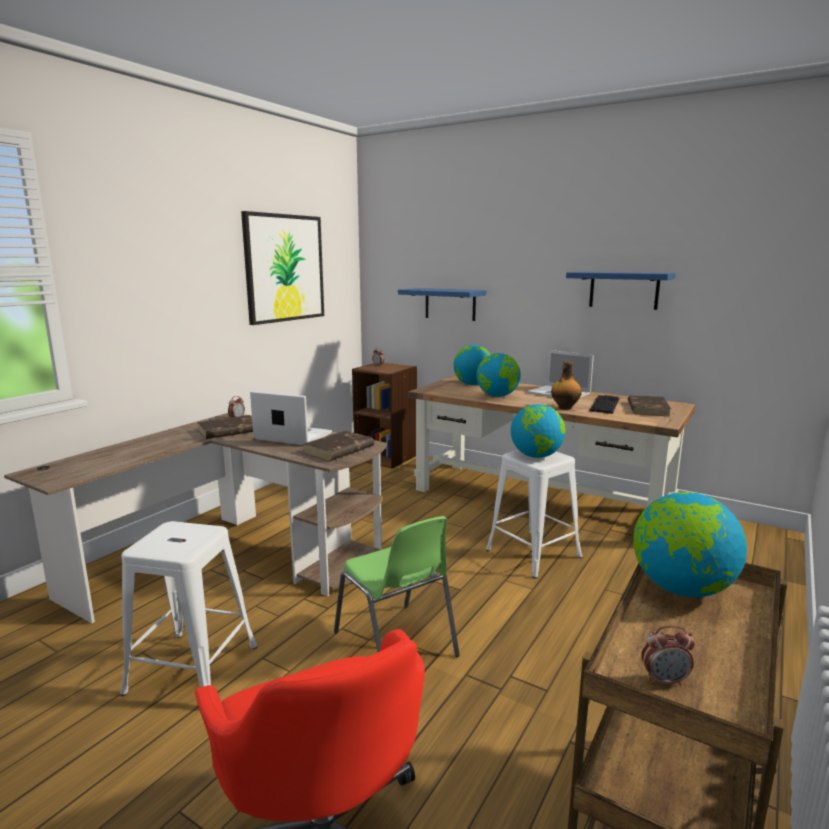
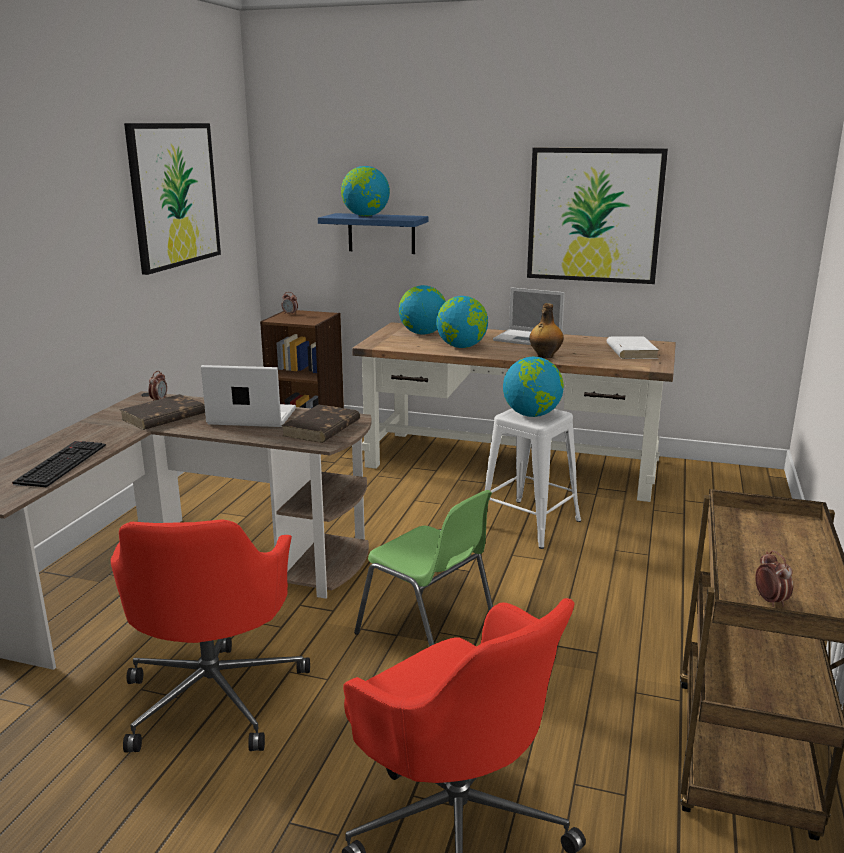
camera: 15 degrees left, 5 degrees up
(192, 669) = (215, 695): white stool -> red office chair
(604, 404) = (583, 349): keyboard -> keyboard (61, 463)
(623, 290) = (594, 215): blue shelf -> picture
(647, 408) = (631, 351): brown book -> white book
(664, 681) = (770, 601): alarm clock -> alarm clock turned 90 degrees counterclockwise
(681, 589) = (748, 528): globe -> globe (365, 216)

